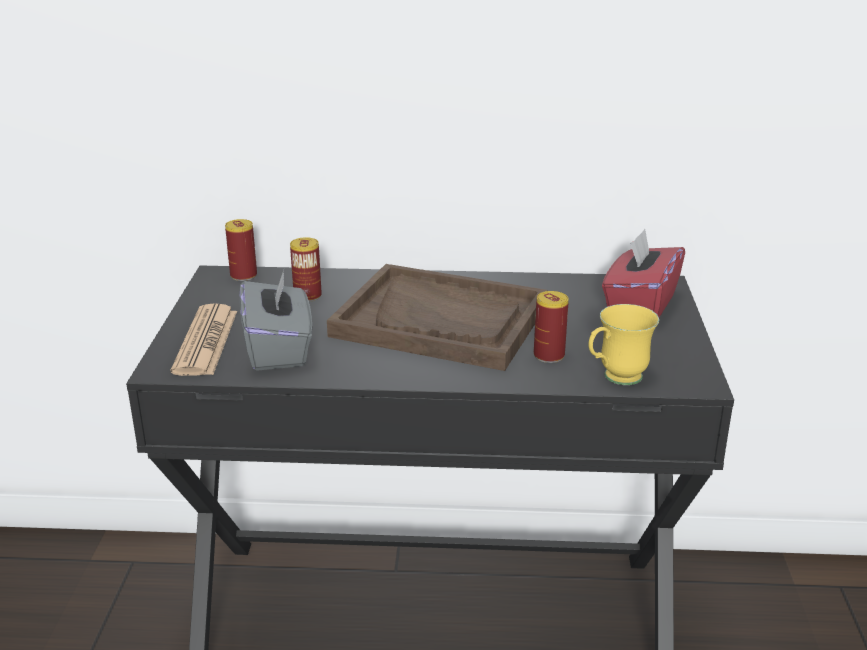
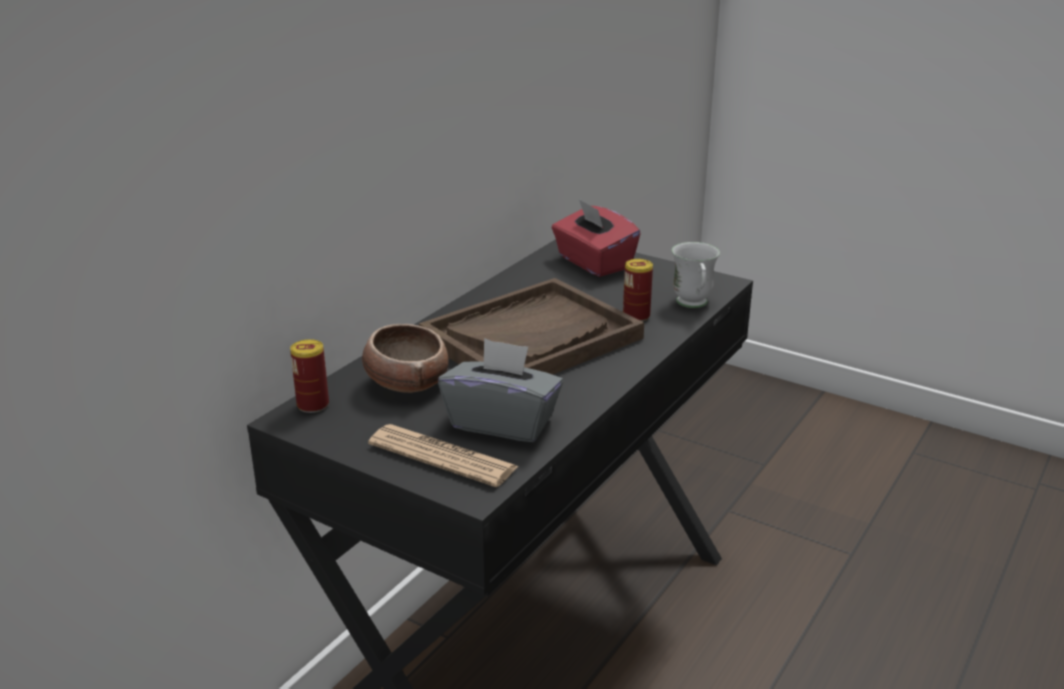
camera: 60 degrees left, 0 degrees up
(307, 296) = (406, 383): can -> bowl
(615, 379) = (693, 305): yellow mug -> white mug

